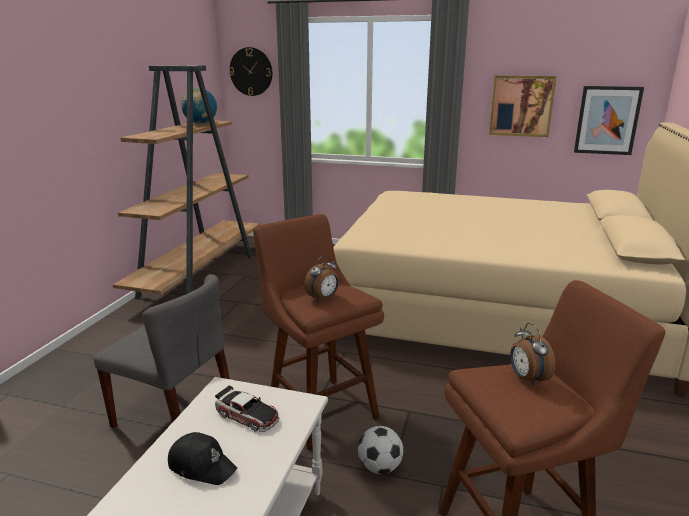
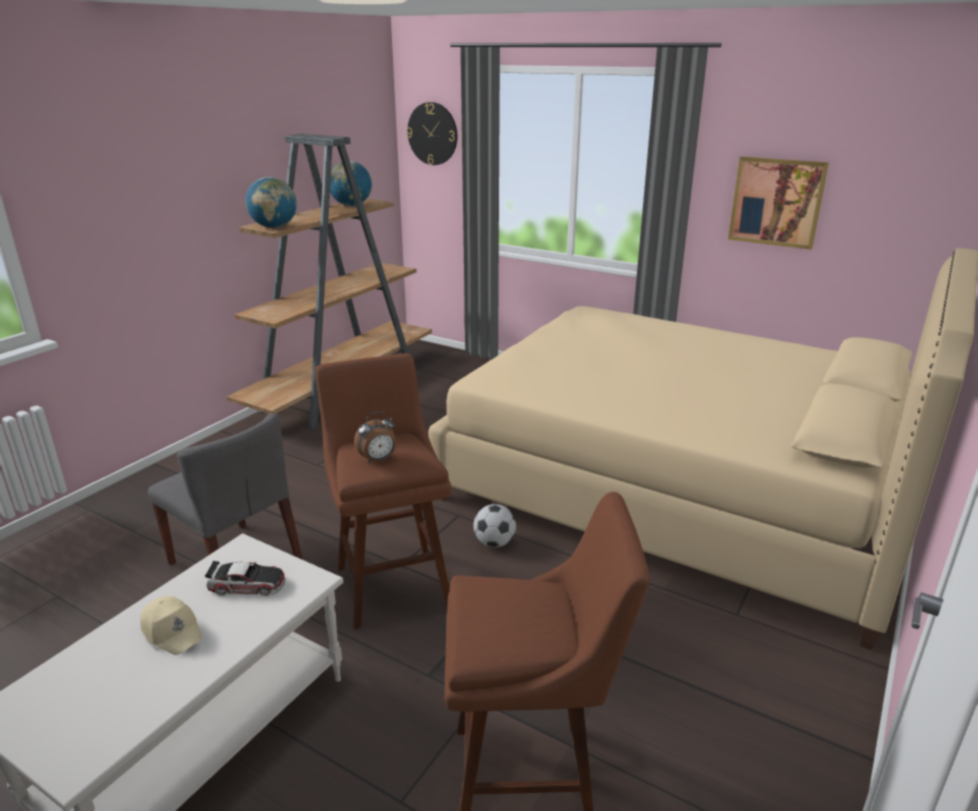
camera: 15 degrees right, 5 degrees up
(152, 136) = (274, 227): none -> globe
(202, 465) = (172, 631): black cap -> beige cap
(247, 415) = (247, 585): toy car -> toy car turned 45 degrees counterclockwise
(380, 467) = (421, 664): football -> football (494, 543)
(527, 379) = (525, 602): alarm clock -> none
(607, 120) = (900, 232): picture -> none

